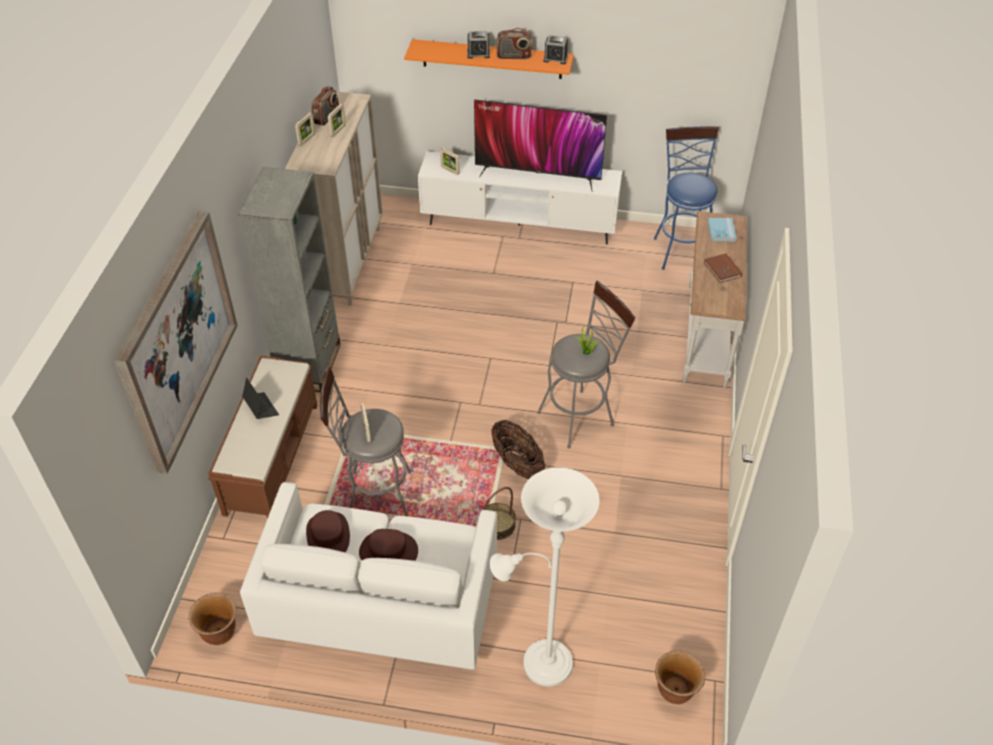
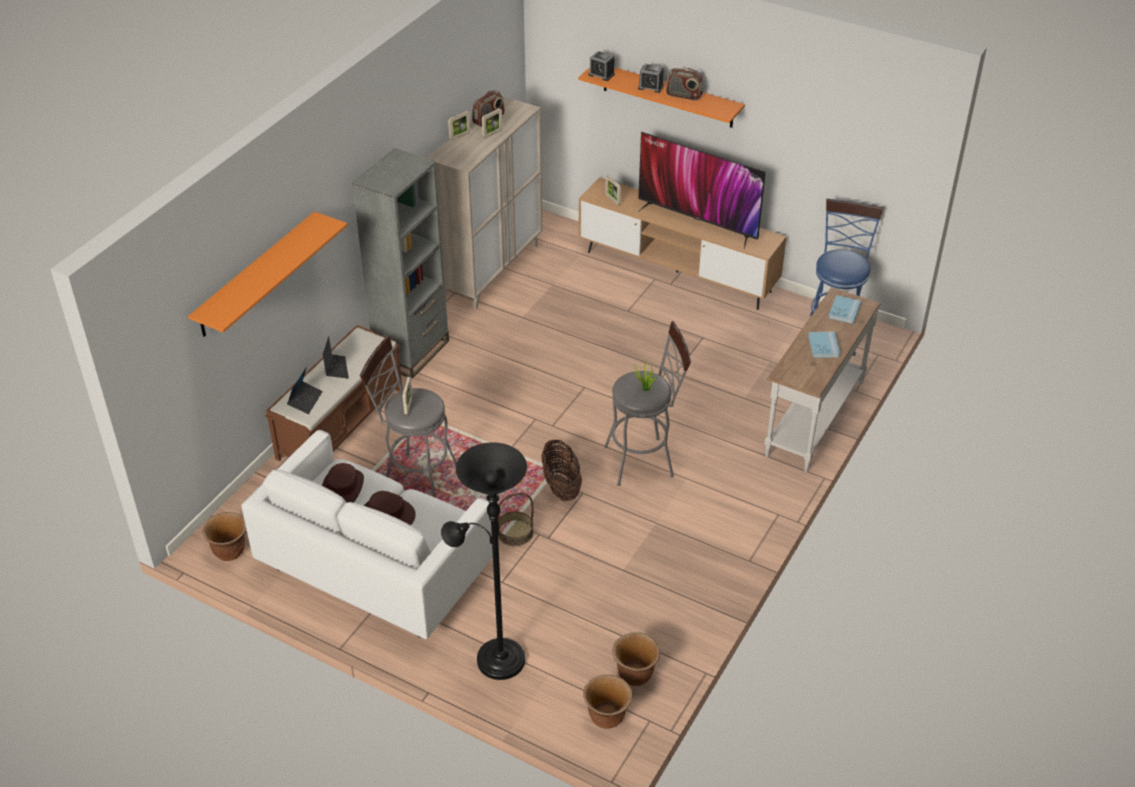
camera: 20 degrees right, 5 degrees down
(177, 340) = (256, 275): picture -> orange shelf
(245, 451) = (305, 400): none -> laptop
(519, 225) = (677, 272): white tv stand -> brown tv stand
(540, 663) = (495, 657): white floor lamp -> black floor lamp
(555, 59) = (723, 105): alarm clock -> alarm clock (601, 74)
(678, 637) = (634, 674): none -> brown planter
(722, 269) = (823, 346): brown book -> blue book

